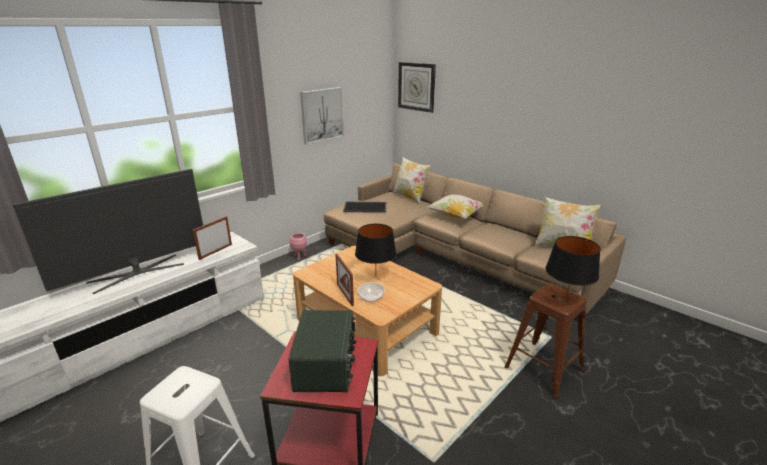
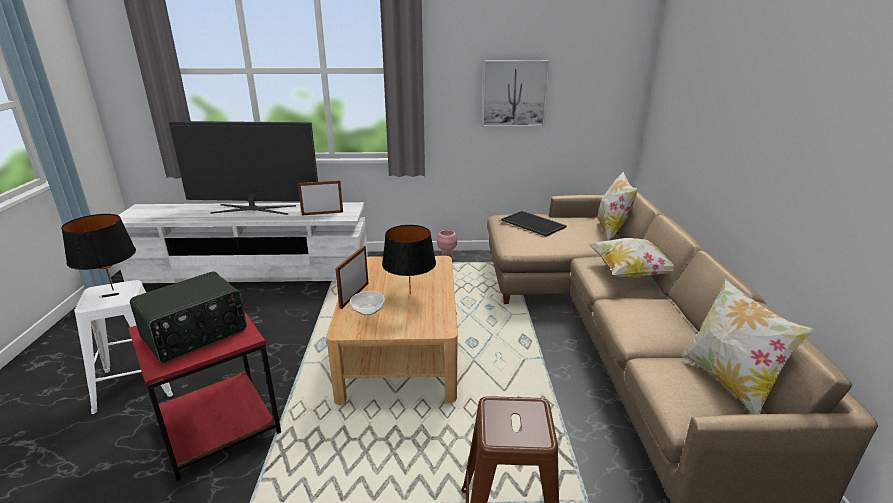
camera: 45 degrees right, 0 degrees up
(416, 86) = (672, 70): wall clock -> none
(565, 299) = (521, 431): black table lamp -> black table lamp (112, 290)

